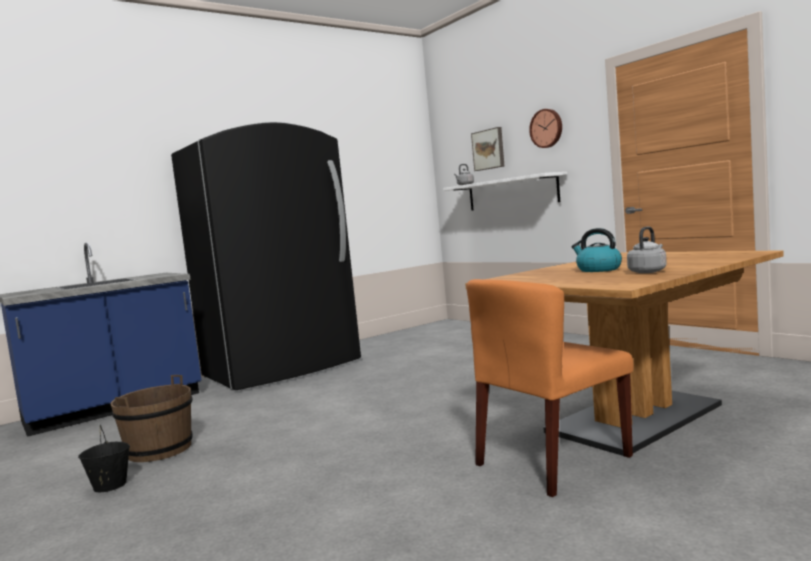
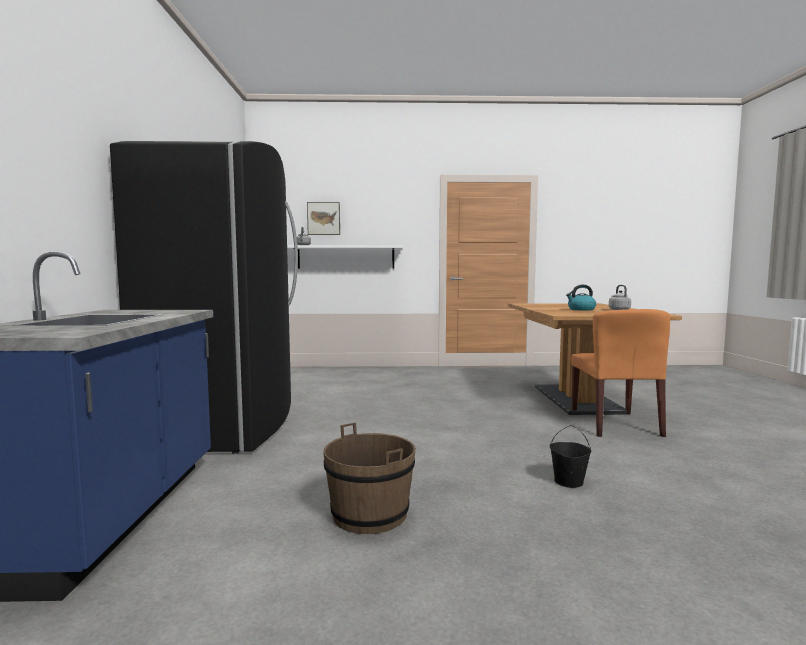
camera: 55 degrees left, 0 degrees up
(109, 486) = (443, 554): black bucket -> black bucket (568, 482)
(547, 128) = (386, 212): wall clock -> none

